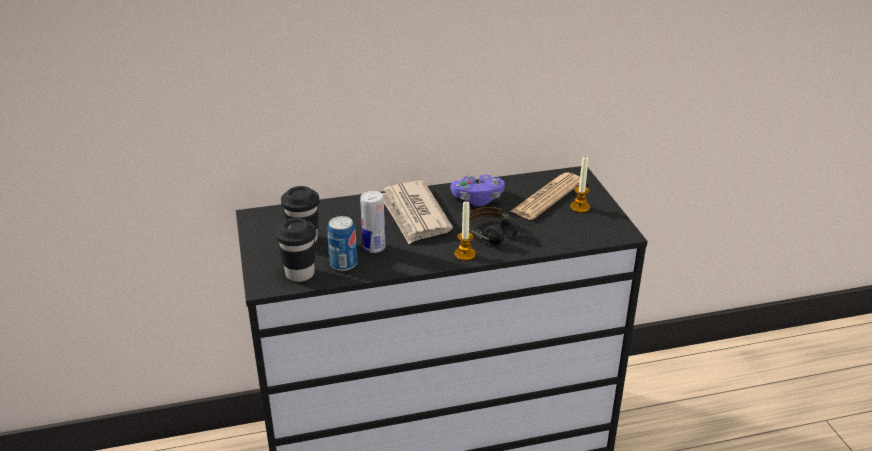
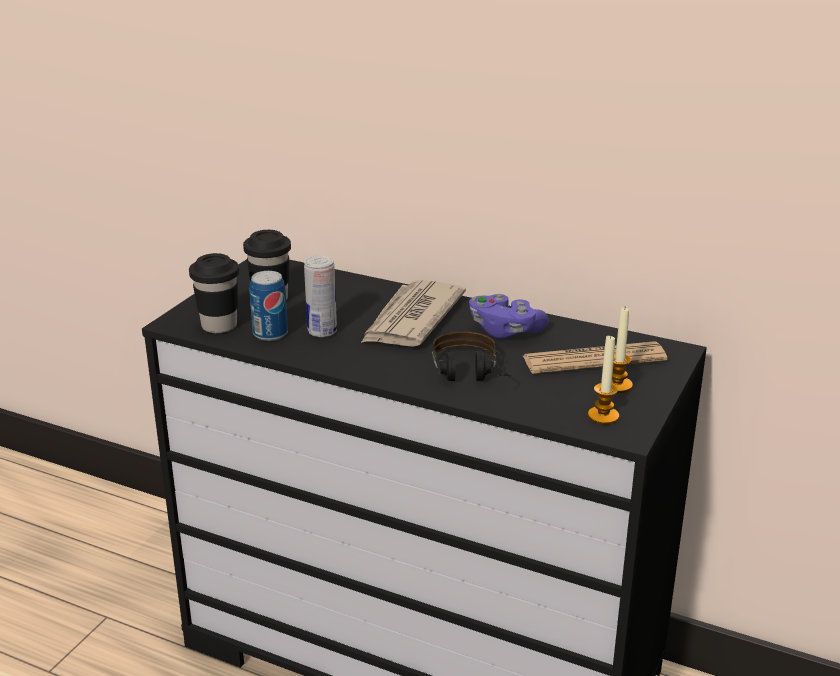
camera: 40 degrees right, 5 degrees down
(465, 254) = (401, 376): candle -> candle (603, 416)

